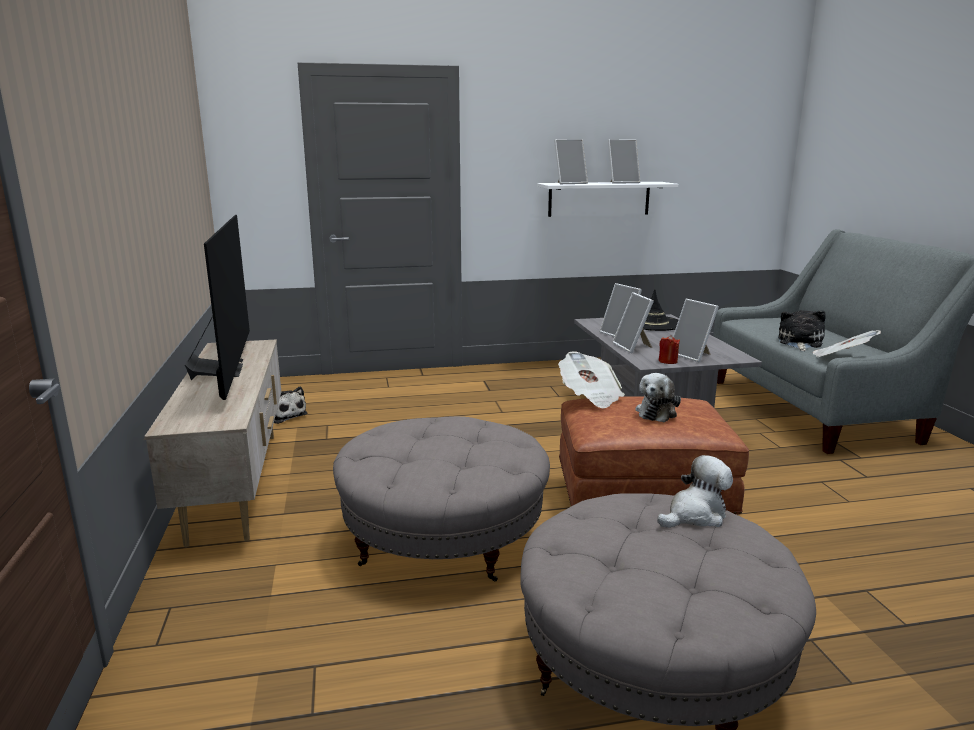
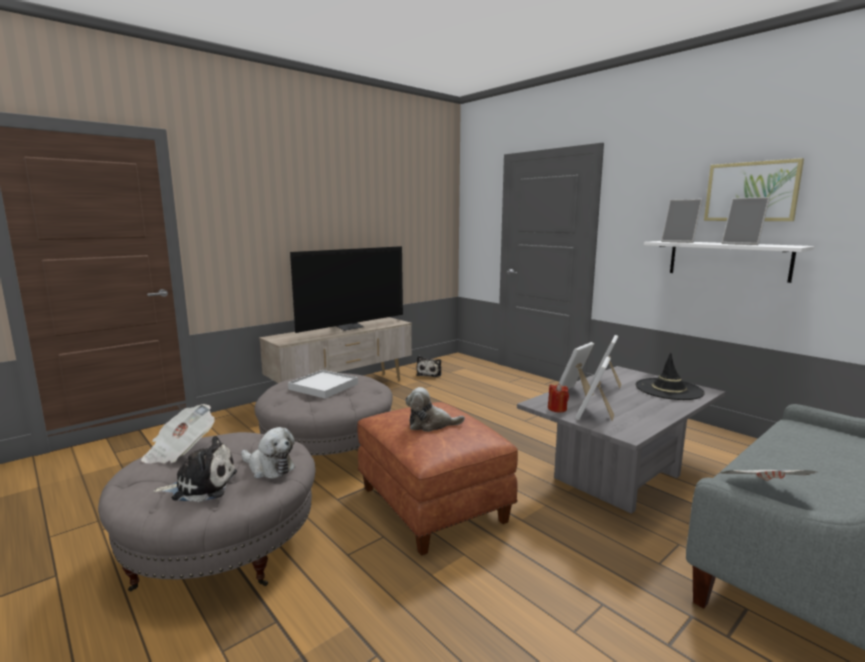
camera: 60 degrees right, 5 degrees down
(436, 445) = (323, 386): none -> white tray
(590, 396) = (438, 401): newspaper -> newspaper (180, 451)
(613, 133) = (751, 191): none -> picture
(799, 342) = (778, 462): plush toy -> plush toy (201, 486)

